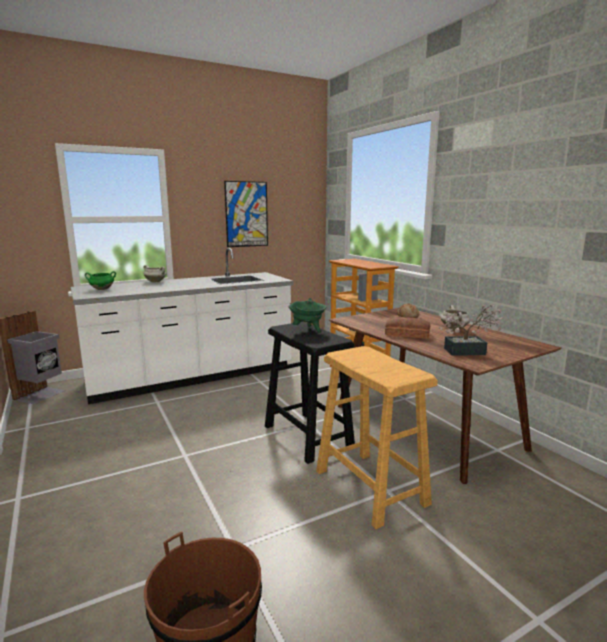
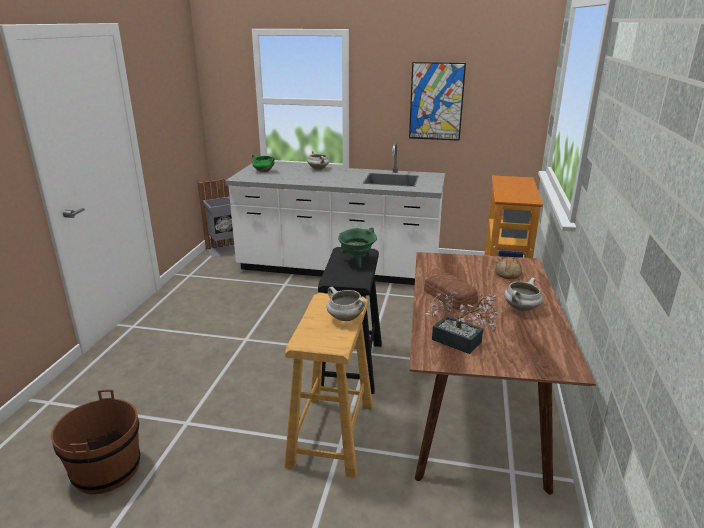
camera: 40 degrees right, 10 degrees up
(382, 360) = (345, 318): none -> white cooking pot

